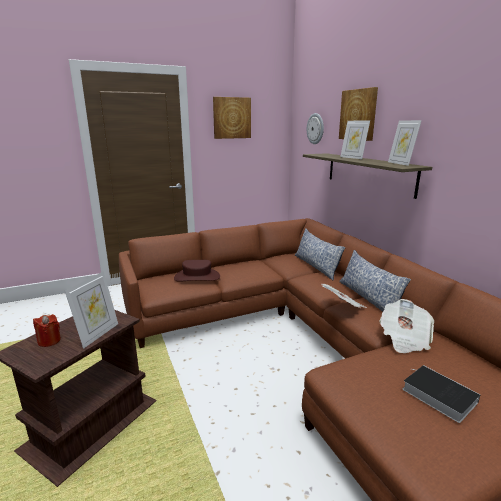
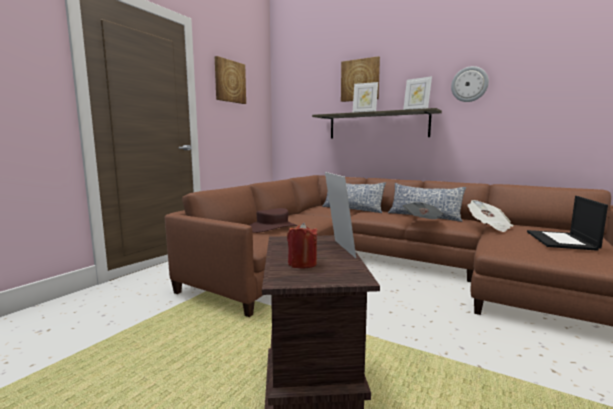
camera: 35 degrees left, 10 degrees down
(315, 128) = (307, 97): wall clock -> wall clock (469, 84)
(436, 395) = (561, 240): book -> laptop

